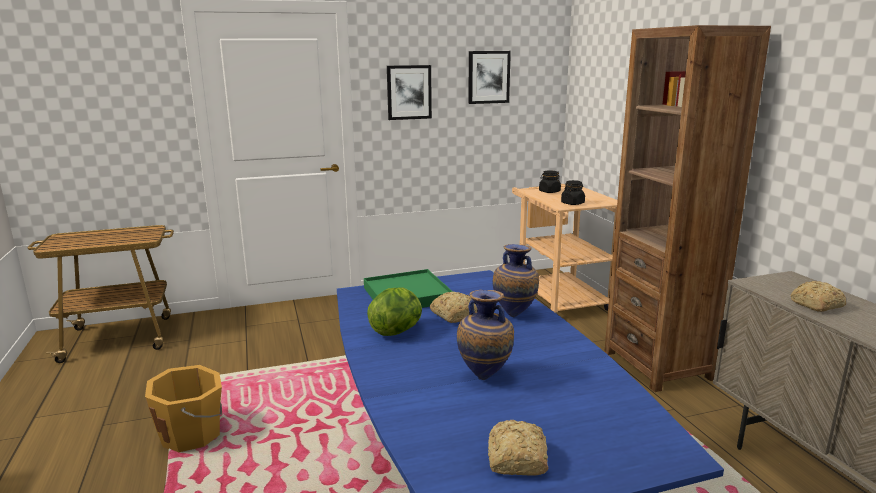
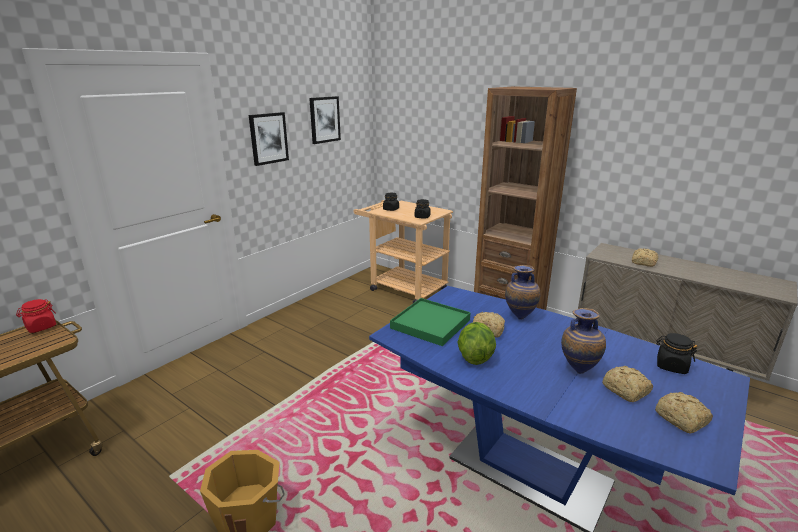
camera: 35 degrees left, 5 degrees up
(150, 229) = (41, 327): none -> red jar
(503, 412) = (626, 391): none -> bread
(618, 414) = (671, 366): none -> black jar

